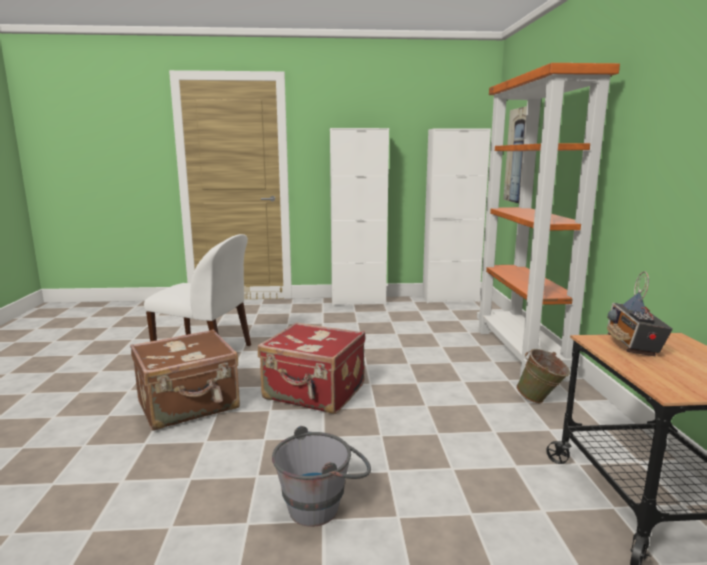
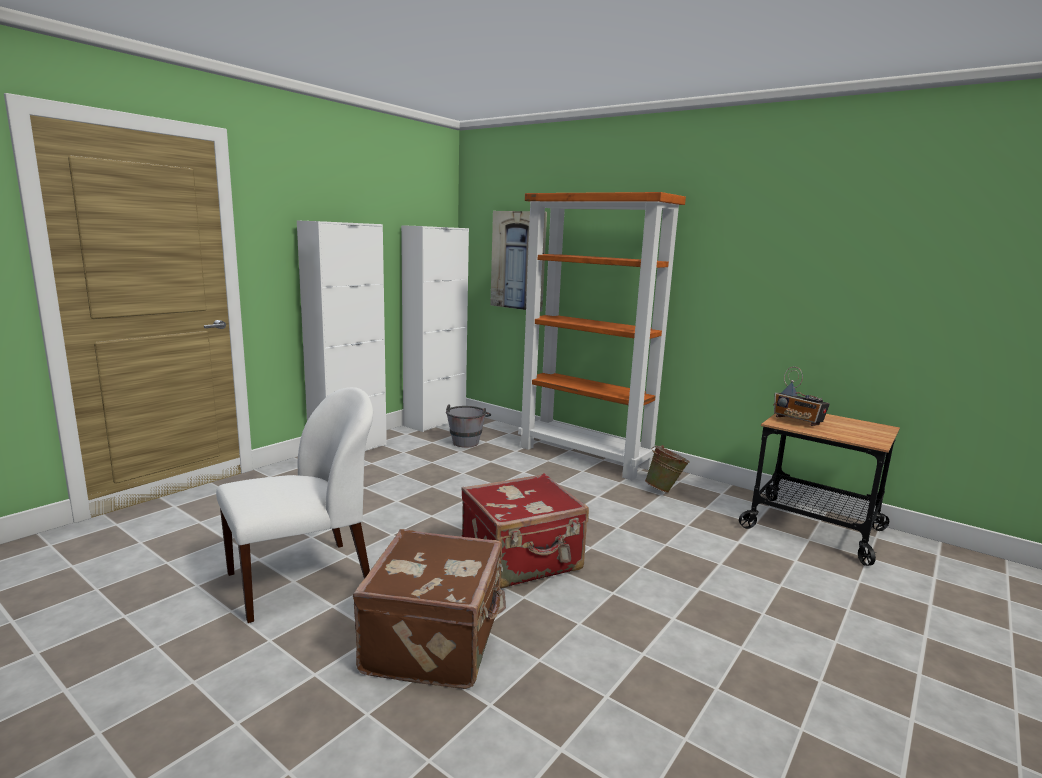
camera: 50 degrees left, 0 degrees up
(323, 504) = (720, 638): grey bucket -> grey bucket (467, 441)

